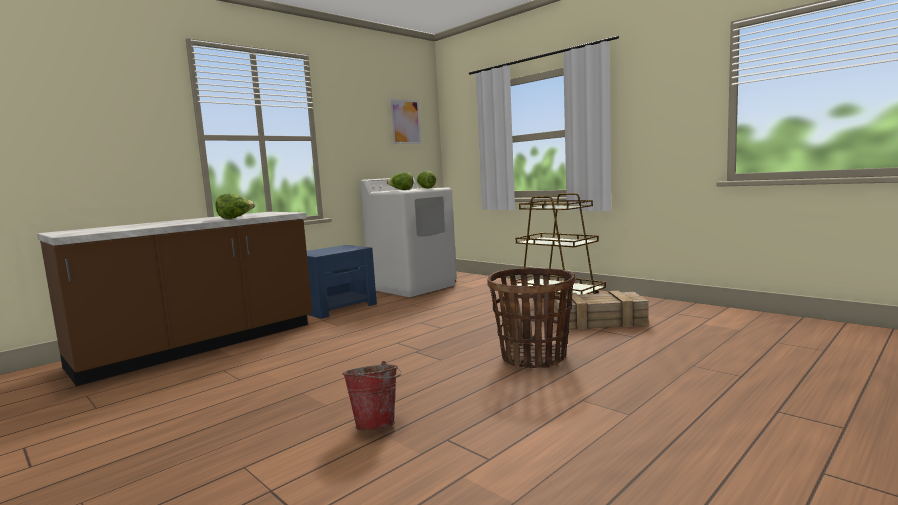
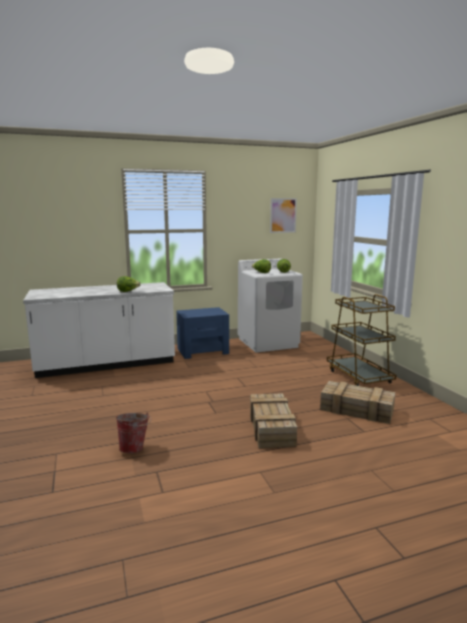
camera: 25 degrees right, 5 degrees up
(199, 345) = (106, 364): brown counter -> white counter
(533, 357) = (272, 428): basket -> crate

